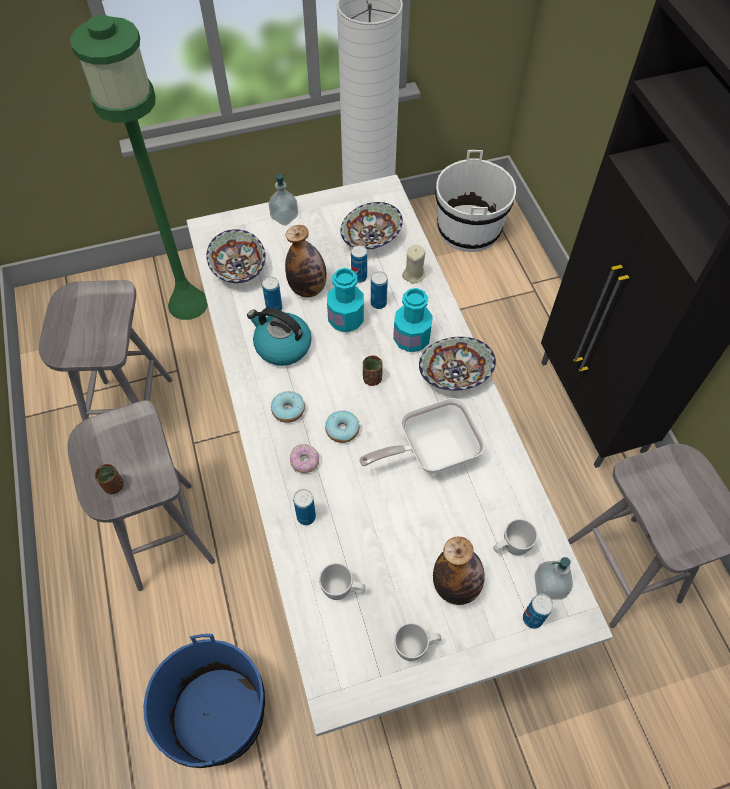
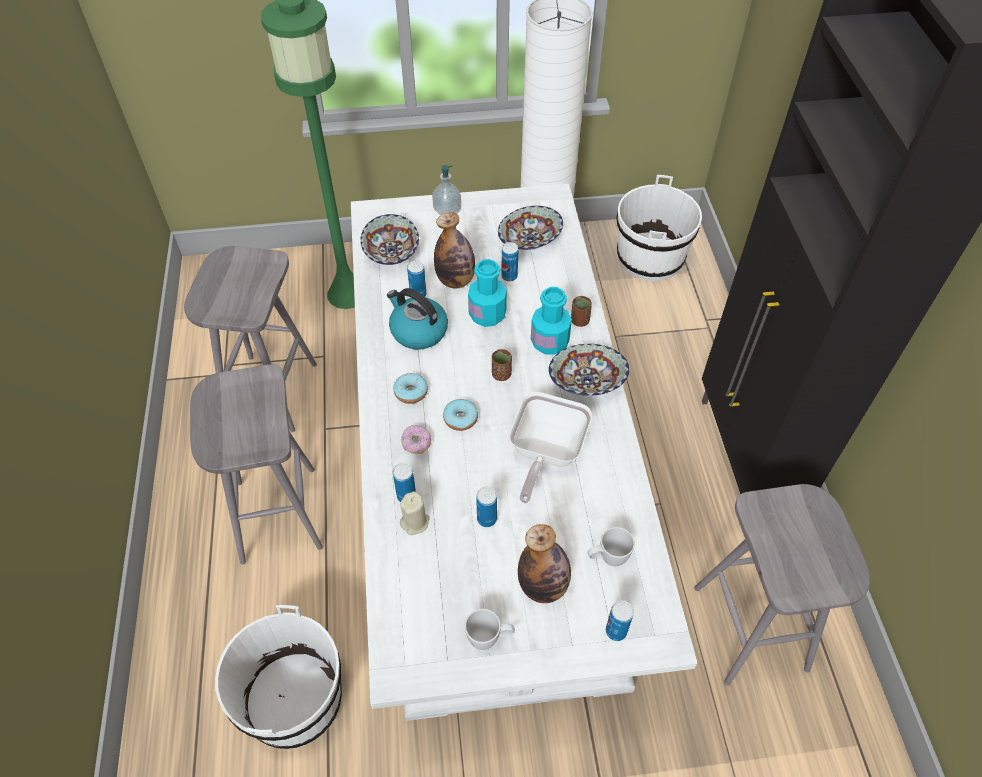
camera: 10 degrees right, 5 degrees down
(113, 486) = (227, 439): brown cup -> brown cup (579, 321)
(218, 715) = (294, 700): blue bucket -> white bucket
(343, 590) = (427, 571): white mug -> none
(378, 303) = (523, 303): can -> can (486, 519)
(413, 274) = (565, 281): beige candle -> beige candle (415, 522)
(430, 452) = (545, 453): frying pan -> frying pan turned 60 degrees counterclockwise
(549, 586) = (640, 602): soap dispenser -> none

